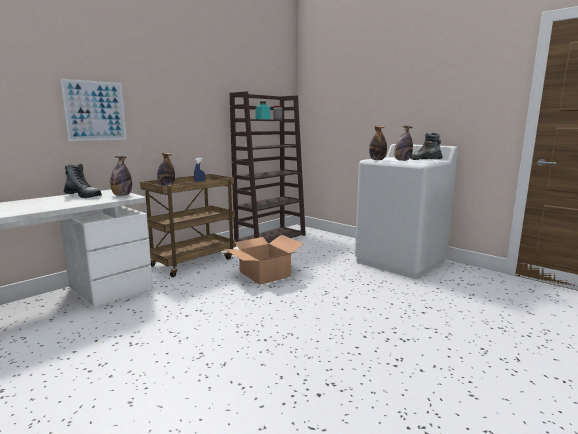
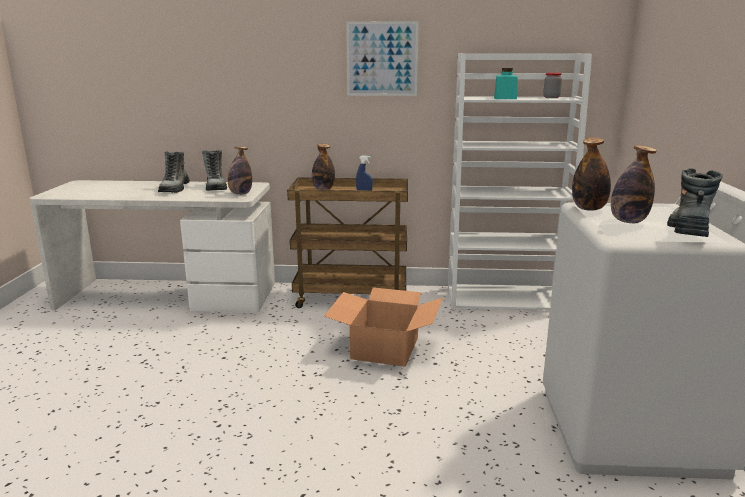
camera: 50 degrees right, 5 degrees up
(49, 202) = (175, 189): none -> boot
(95, 111) = (252, 87): picture -> picture (382, 59)
(271, 238) = (506, 299): brown bookcase -> white bookcase

